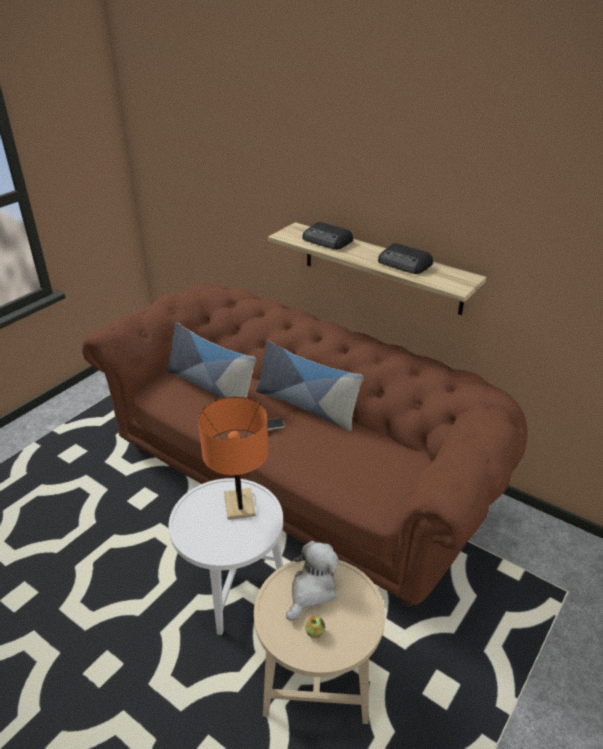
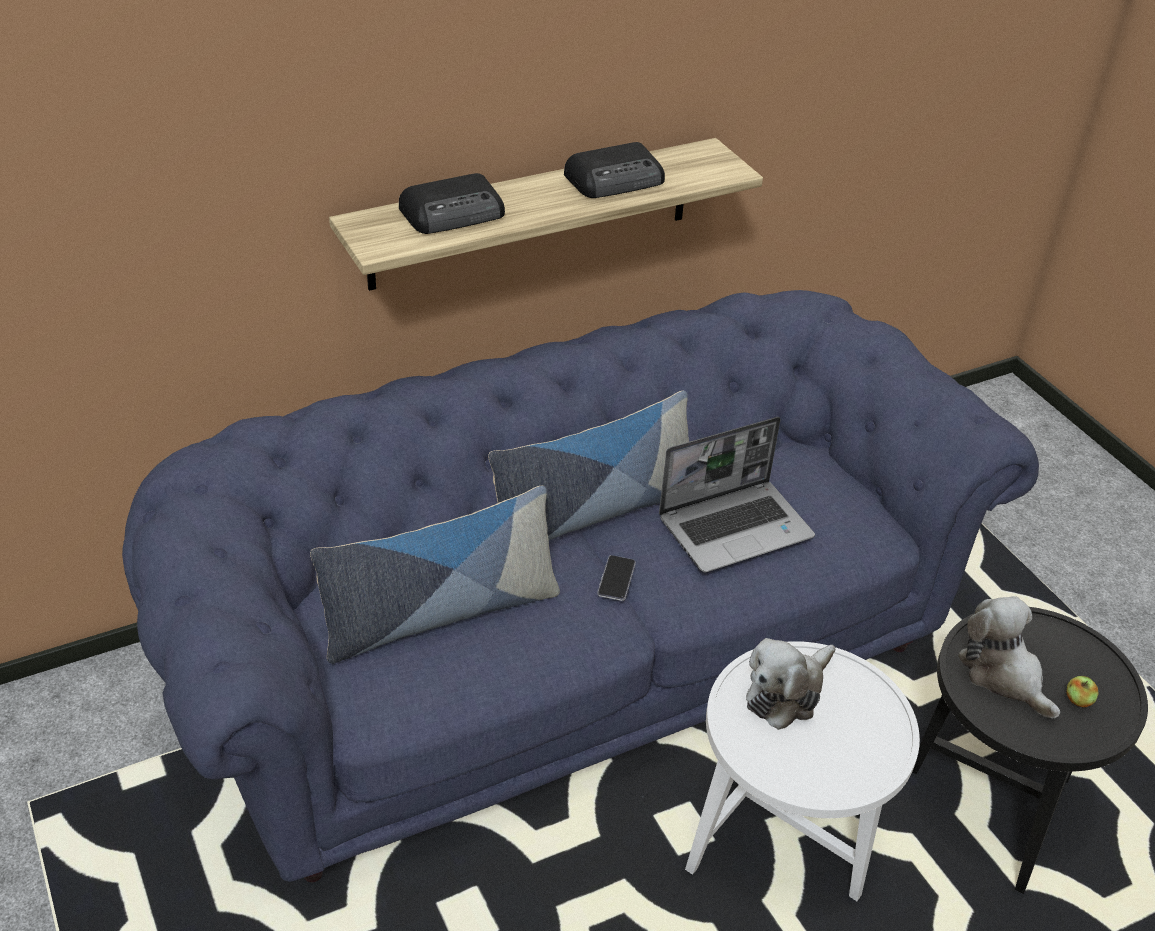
camera: 65 degrees left, 5 degrees up
(239, 505) = (786, 693): orange table lamp -> plush toy
(300, 476) = (568, 654): brown sofa -> blue sofa
(317, 684) = (990, 808): beige side table -> black side table
(334, 450) = (736, 527): none -> laptop

